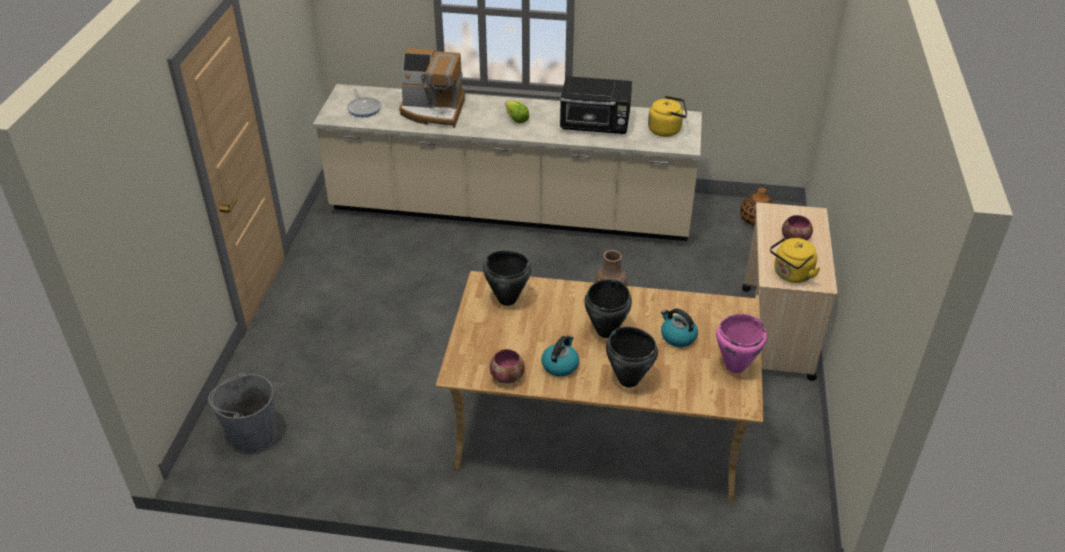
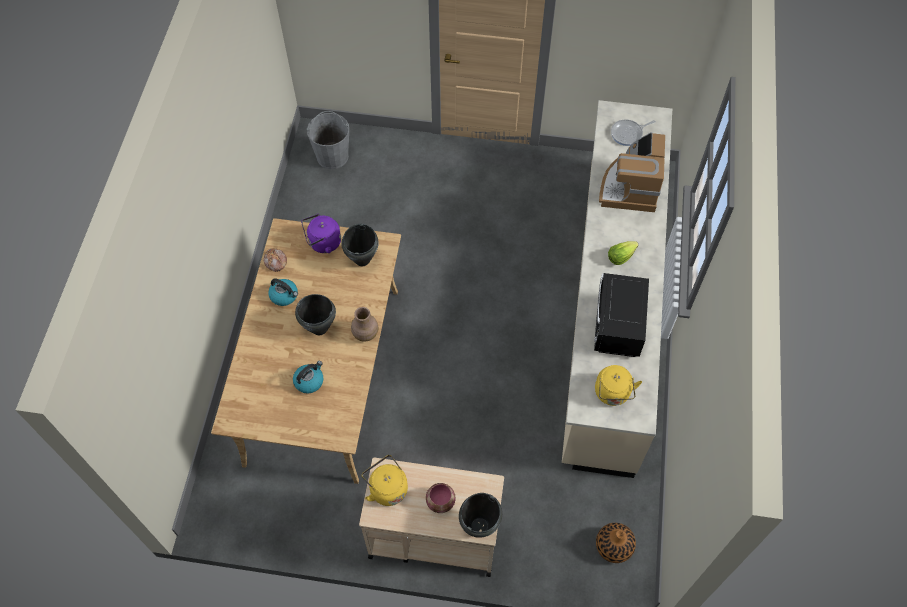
camera: 90 degrees right, 20 degrees up
(480, 334) = (323, 243): none -> purple kettle
(508, 377) = (275, 262): bowl -> bread
(628, 380) = (264, 341): black cooking pot -> black cooking pot (480, 526)
(734, 366) = (271, 420): pink cooking pot -> none

